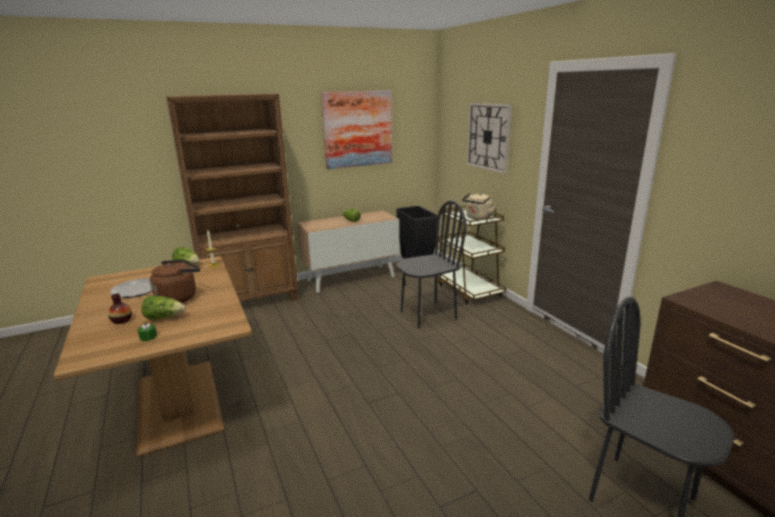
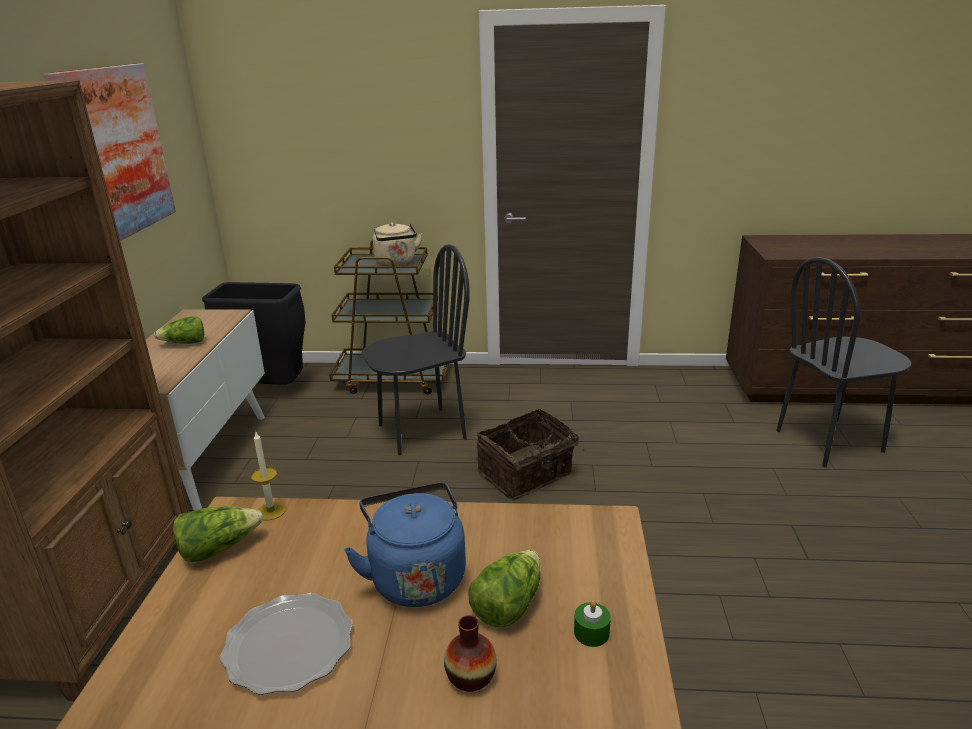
camera: 60 degrees left, 5 degrees up
(179, 298) = (416, 576): brown kettle -> blue kettle
(422, 359) = (527, 474): none -> basket
(428, 315) = (421, 431): black chair -> black chair turned 60 degrees clockwise
(488, 137) = (361, 132): wall clock -> none

